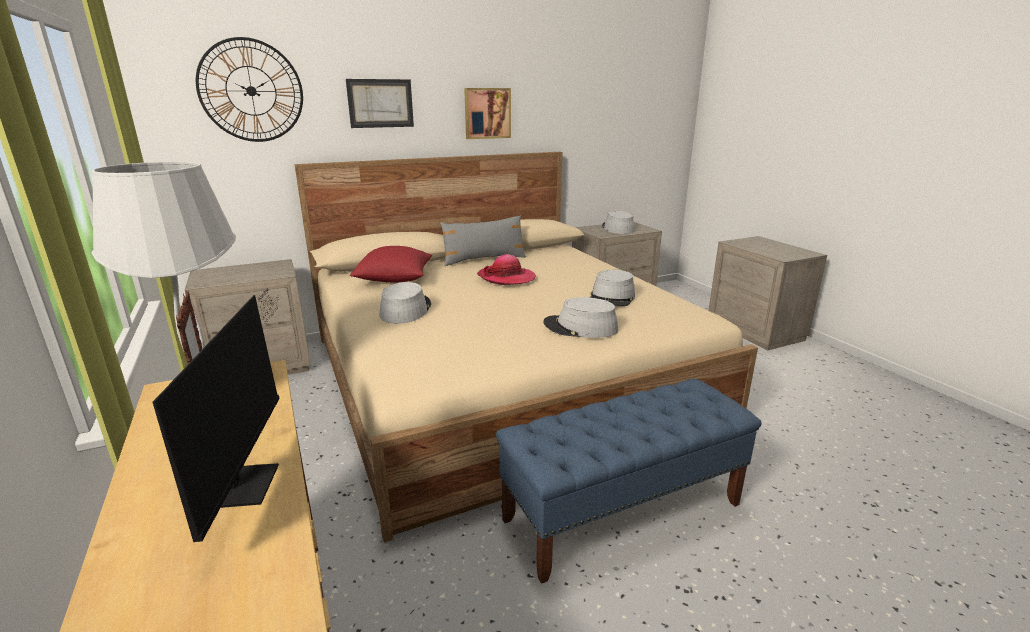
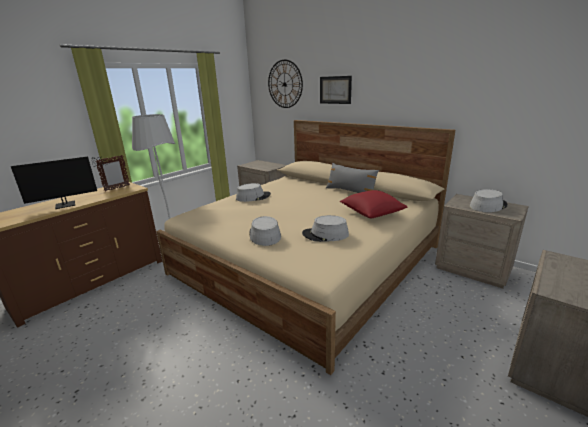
camera: 65 degrees right, 0 degrees up
(394, 279) = (292, 185): red pillow -> red pillow (371, 213)
(487, 113) = (398, 97): picture -> none
(506, 278) = (323, 203): hat -> none
(623, 511) = (203, 332): blue bench -> none

